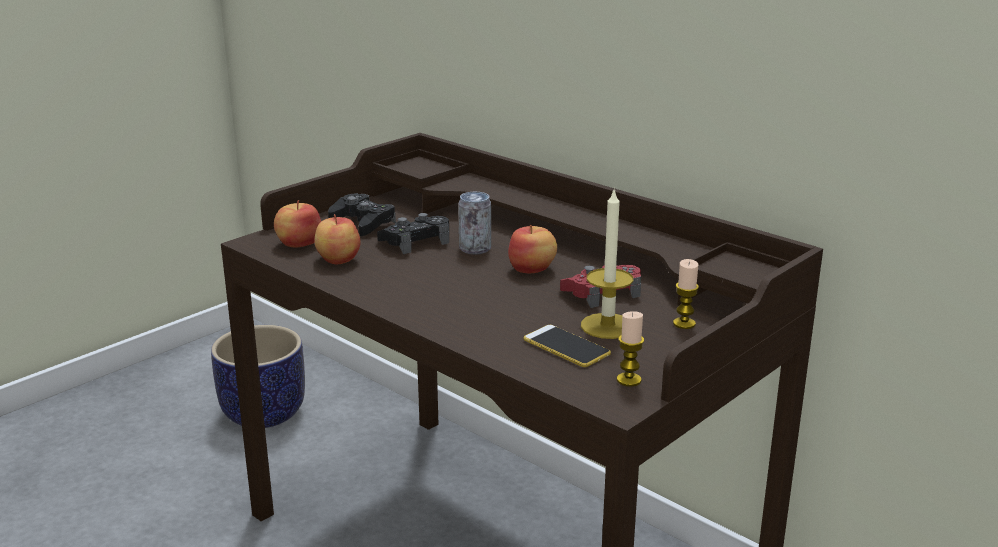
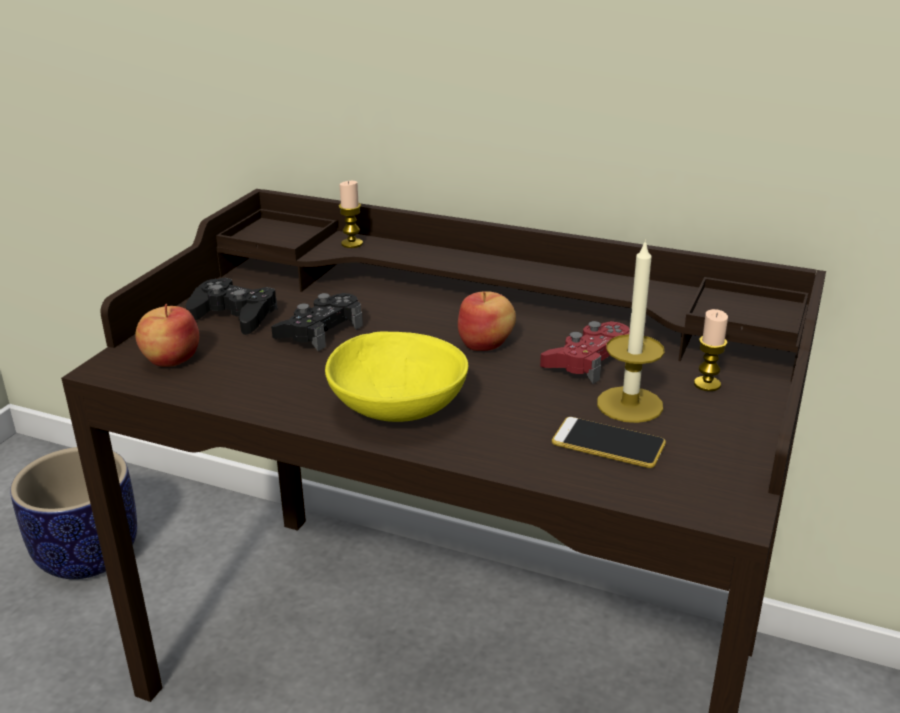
camera: 20 degrees left, 5 degrees up
(337, 260) = (238, 374): apple -> none
(430, 298) = (396, 408): none -> yellow bowl
(475, 249) = (398, 328): can -> none
(629, 380) = (713, 474): candle -> candle (352, 243)

